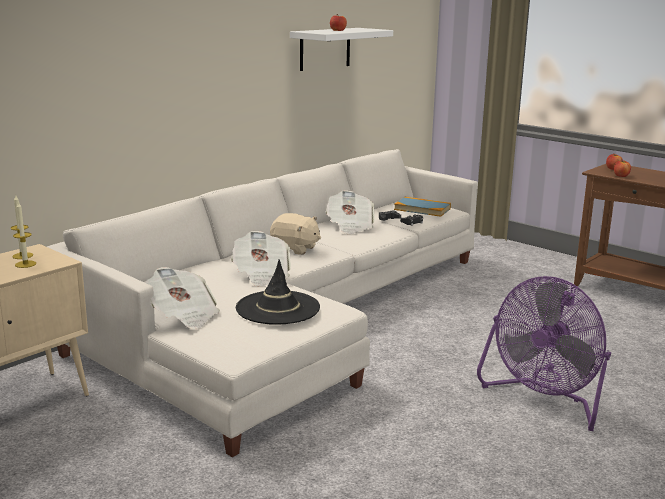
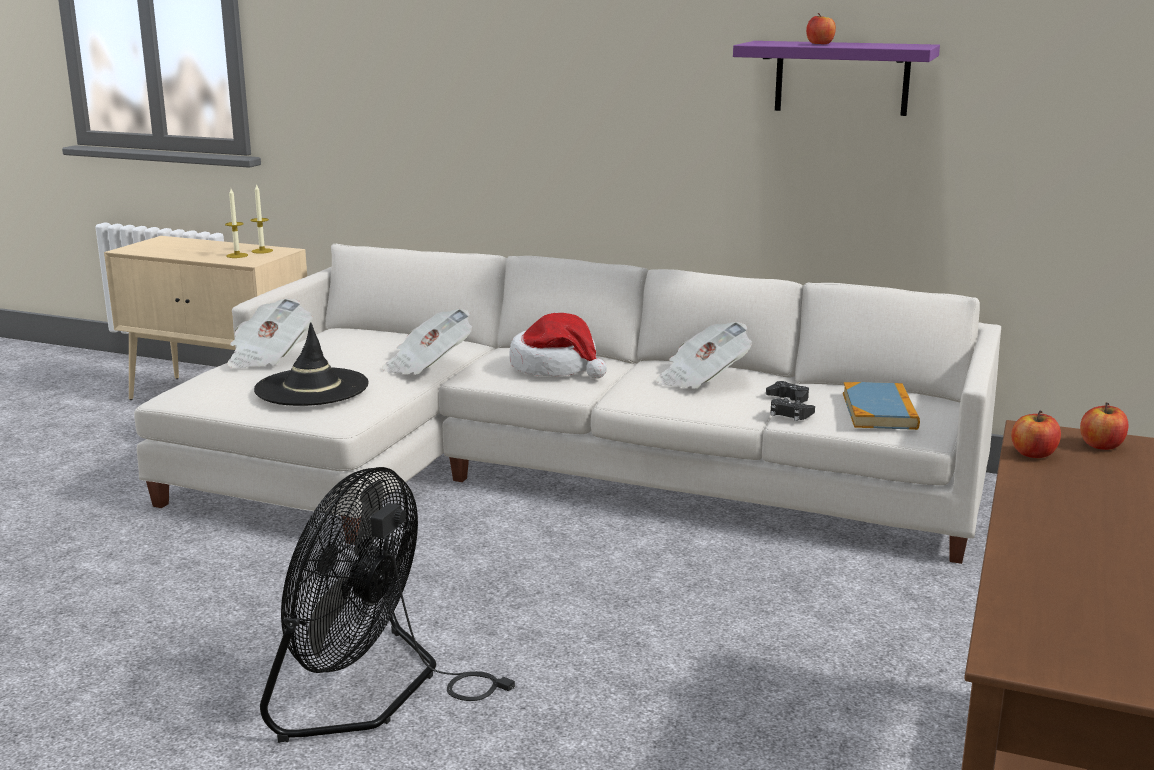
camera: 70 degrees right, 0 degrees up
(295, 249) = (556, 367): beige plush toy -> hat
(325, 49) = (842, 78): white shelf -> purple shelf
(543, 397) = (385, 687): purple fan -> black fan

